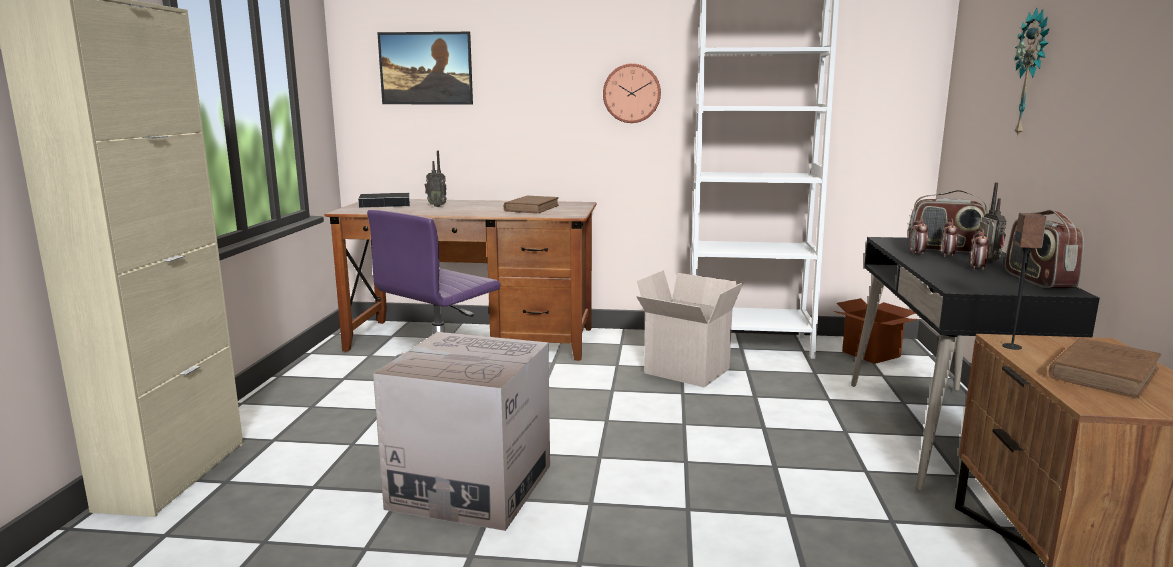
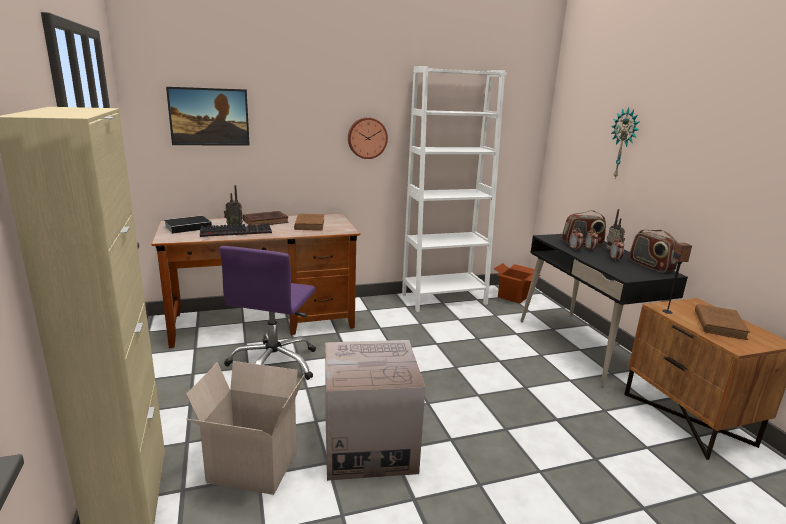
camera: 25 degrees left, 5 degrees up
(432, 209) = (237, 231): none -> keyboard
(484, 204) = (267, 221): none -> brown book
(684, 371) = (424, 326): cardboard box -> cardboard box (250, 468)

